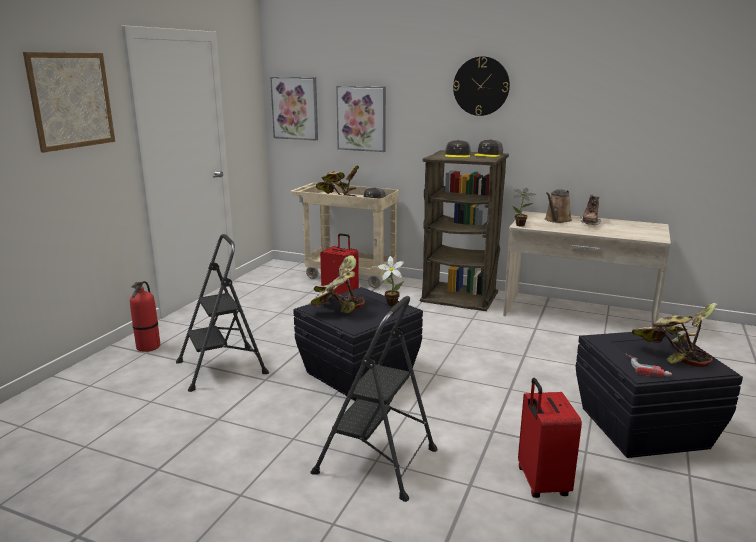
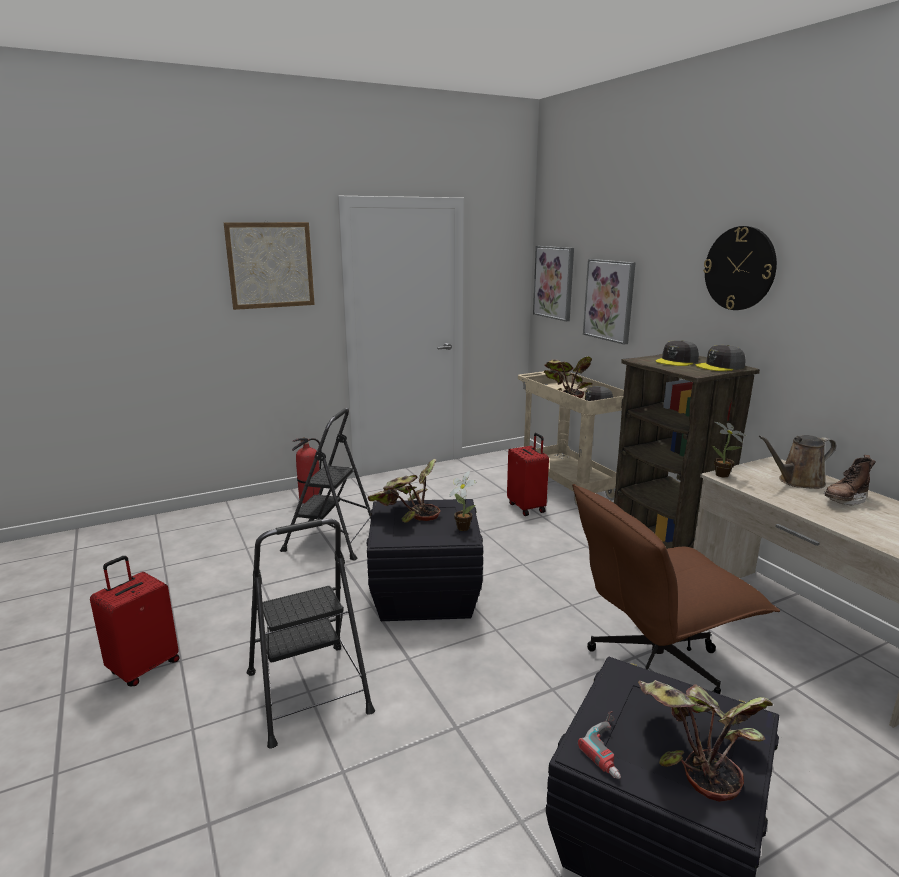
camera: 40 degrees right, 0 degrees up
(538, 354) = (658, 663): none -> brown office chair
(541, 483) = (411, 821): red suitcase -> red suitcase (144, 667)

